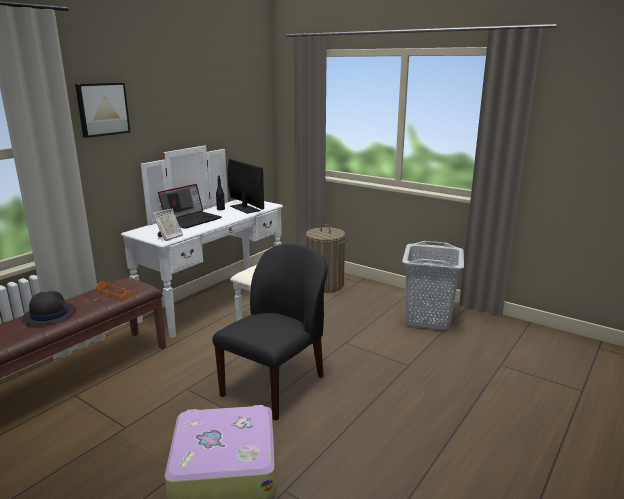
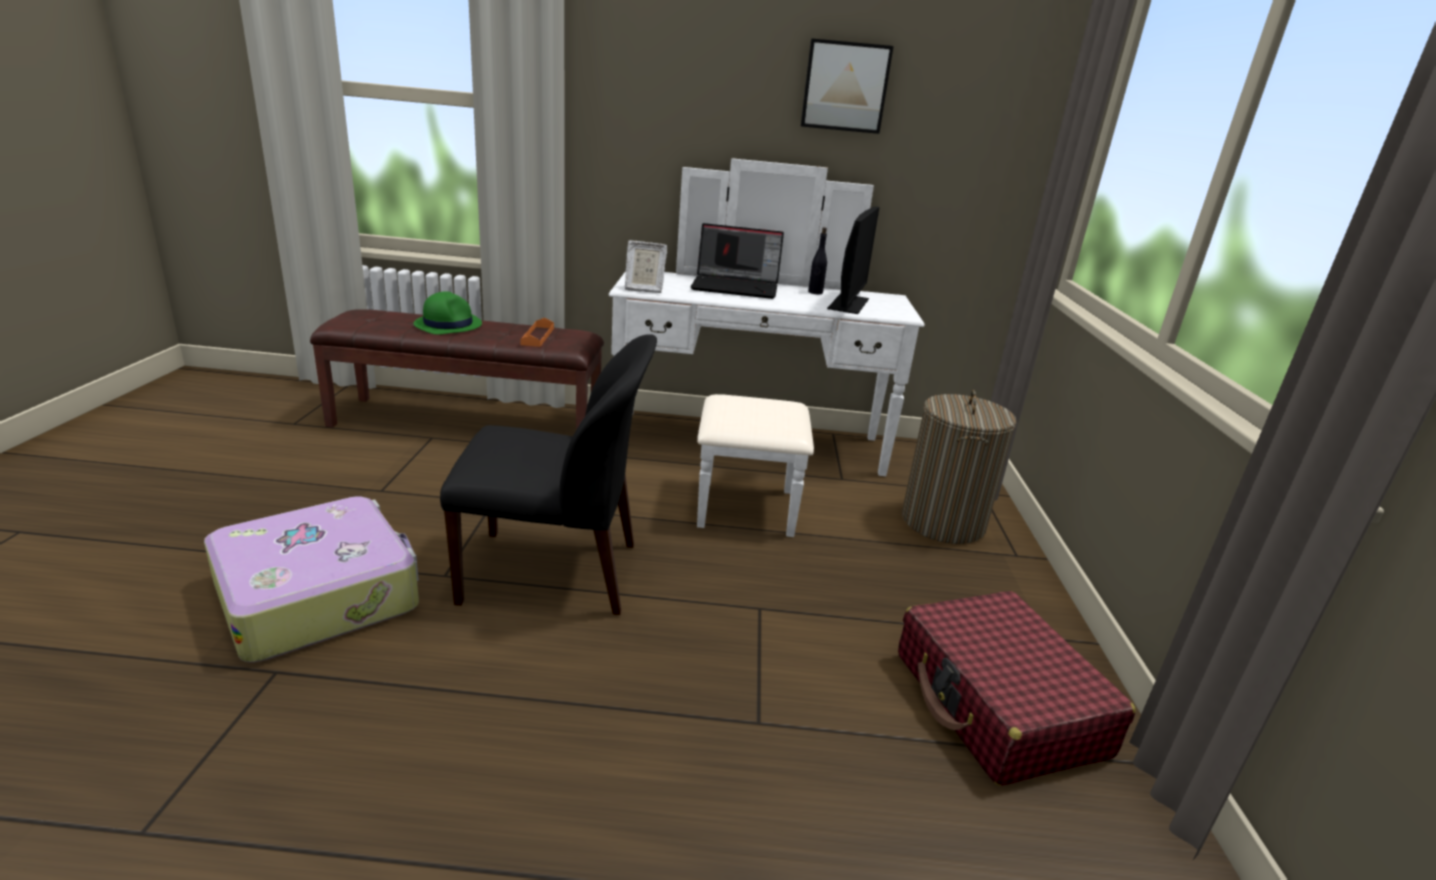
camera: 55 degrees right, 5 degrees up
(49, 314) = (448, 324): black hat -> green hat
(102, 109) = (636, 62): picture -> picture (845, 87)
(428, 319) = (998, 704): grey laundry basket -> red suitcase

